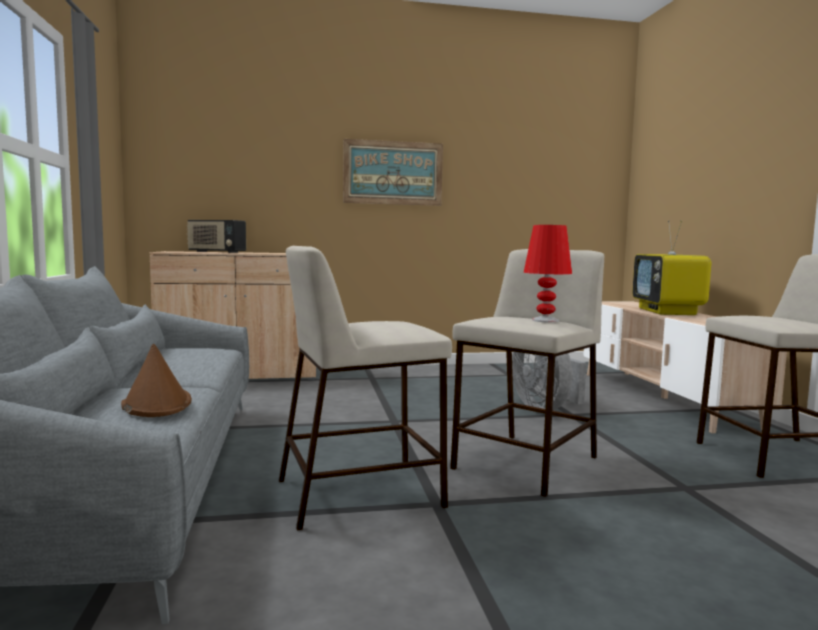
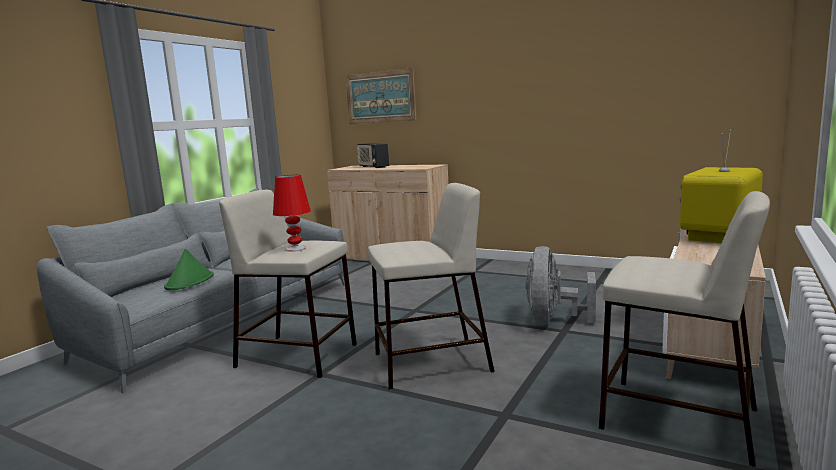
camera: 40 degrees right, 5 degrees up
(156, 404) = (190, 282): brown hat -> green hat
(393, 173) = (508, 90): picture -> picture (380, 97)
(545, 320) = (415, 250): red table lamp -> red table lamp (295, 249)

